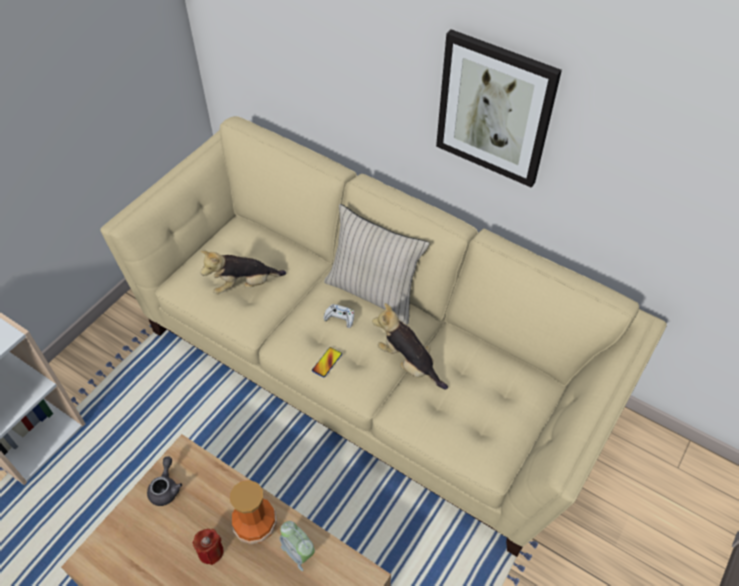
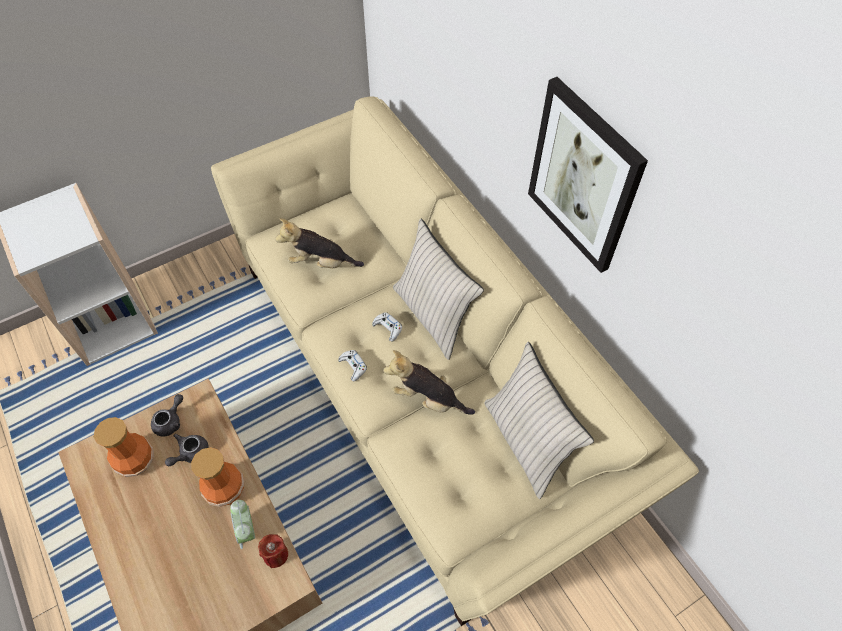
camera: 25 degrees right, 5 degrees up
(148, 538) = (134, 459): none -> vase
(203, 508) = (190, 453): none -> grey teapot
(211, 551) = (177, 495): red candle -> red candle (276, 554)
(327, 362) = (353, 366): phone -> white game controller
(408, 363) = (428, 398): plush toy -> plush toy turned 45 degrees counterclockwise
(511, 364) = (527, 442): none -> beige pillow

